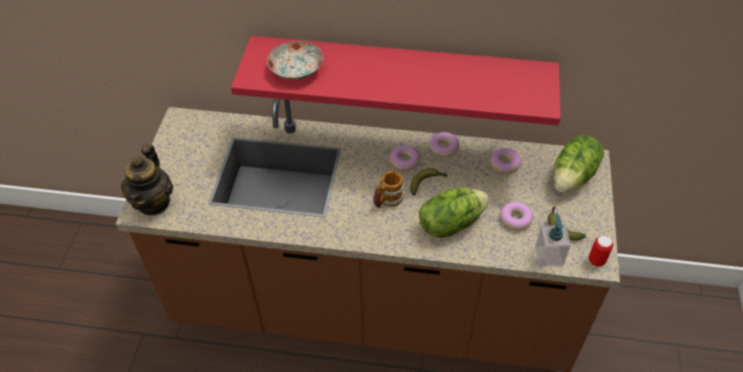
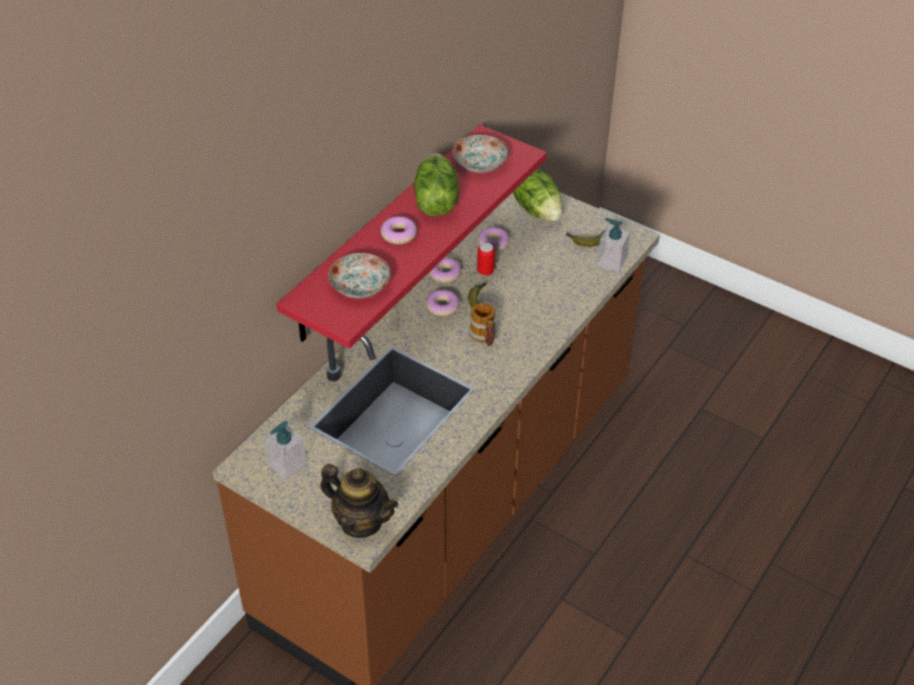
camera: 65 degrees left, 5 degrees down
(190, 140) = (287, 465): none -> soap dispenser
(450, 223) = (539, 306): lettuce -> lettuce (435, 202)
(503, 82) = (480, 163): none -> plate
(515, 219) = (560, 264): donut -> donut (398, 235)
(596, 260) = (632, 237): can -> can (485, 271)

